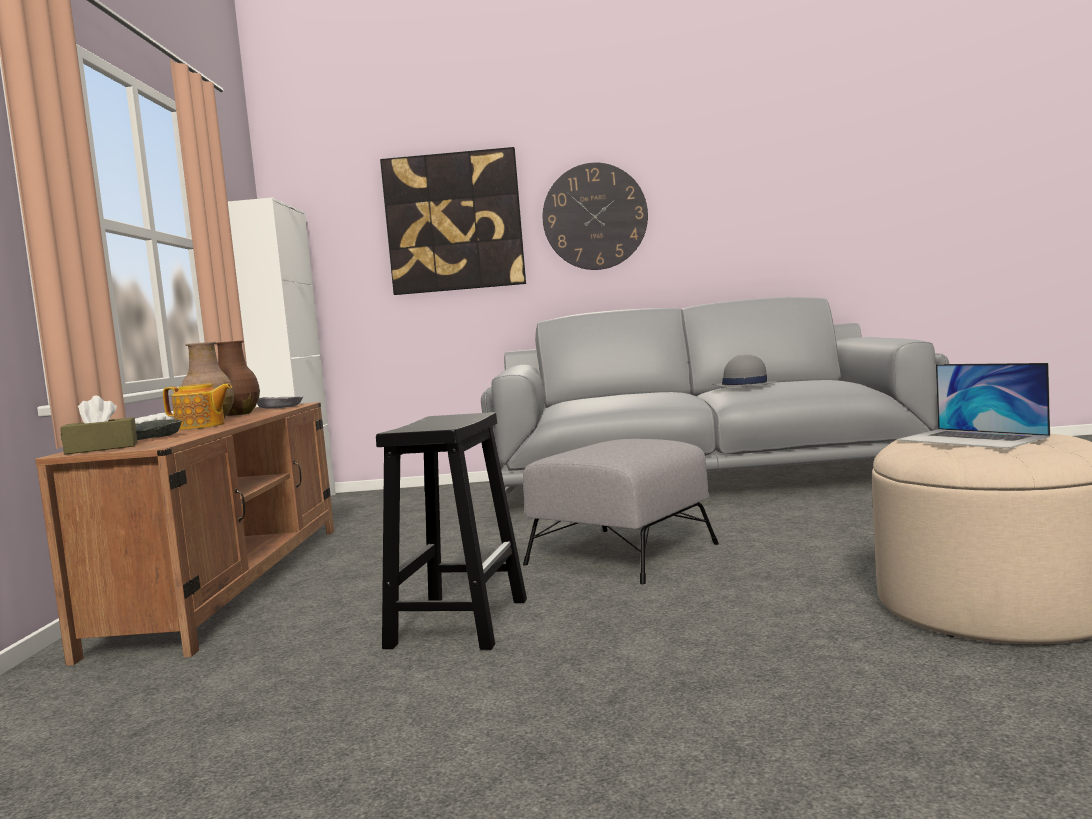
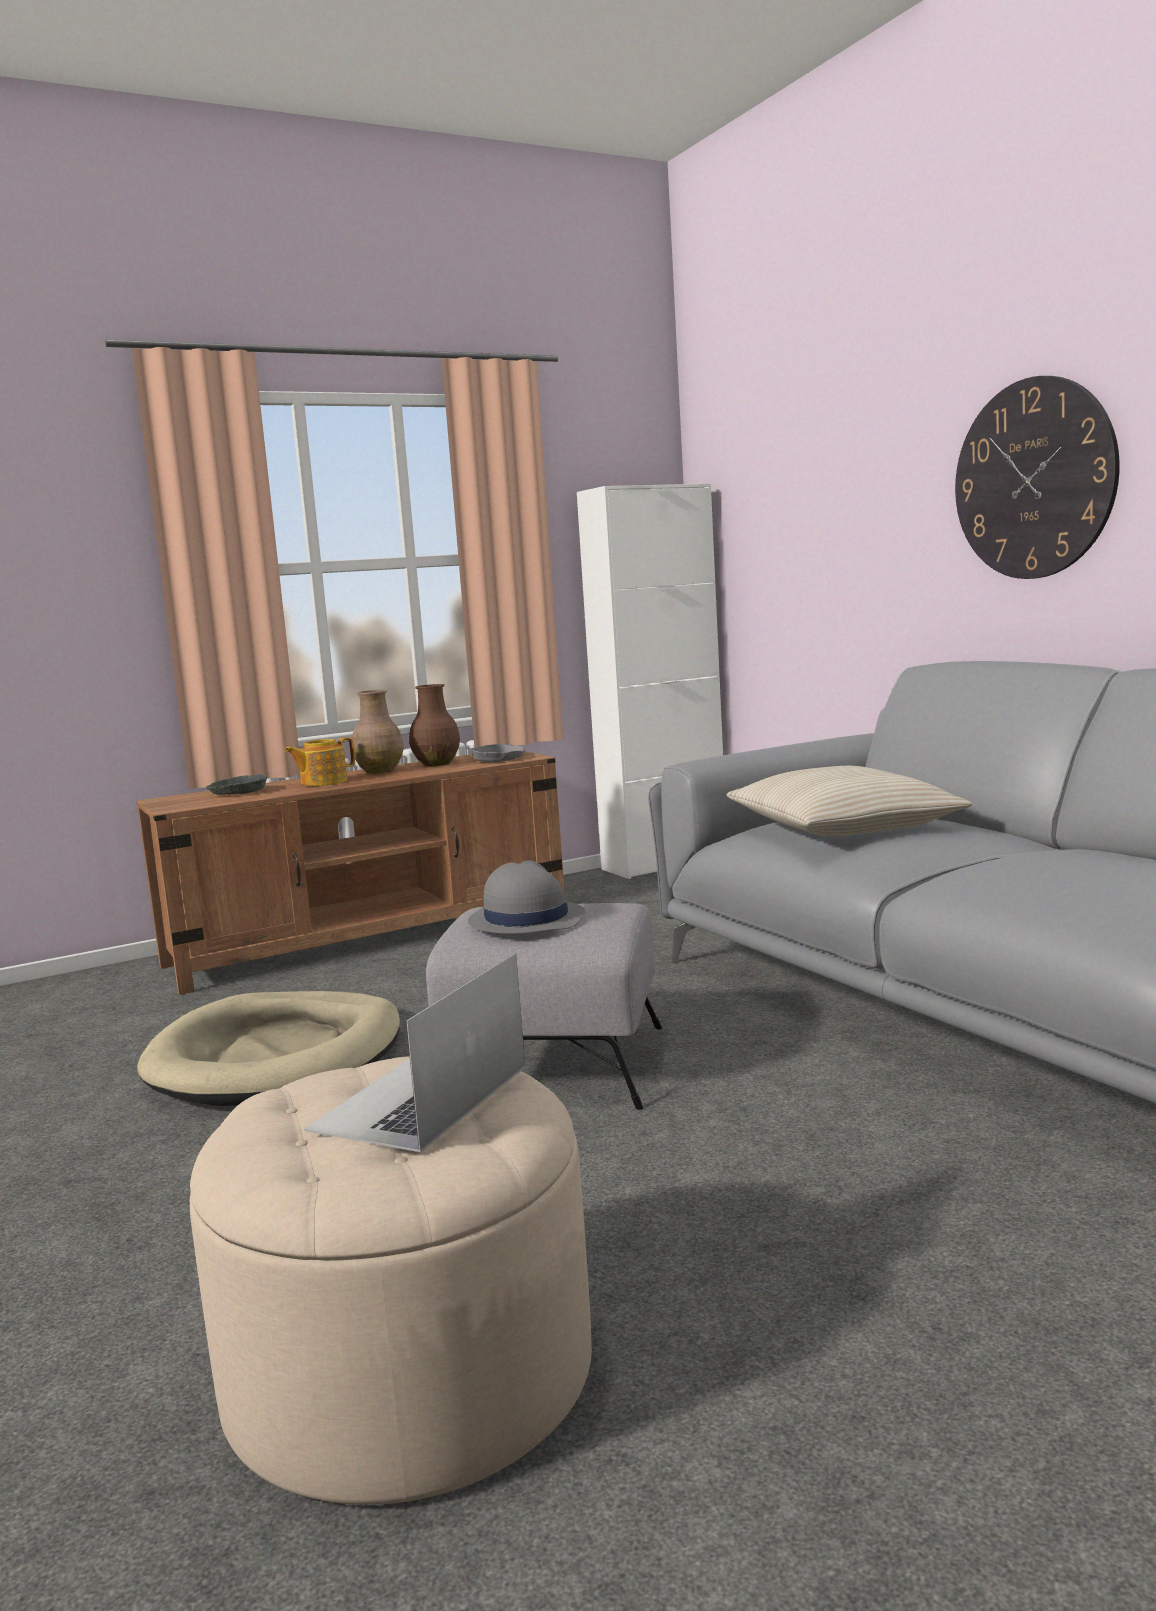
camera: 60 degrees right, 5 degrees up
(102, 448) = (174, 800): brown tissue box -> none
(201, 426) = (323, 782): teapot -> teapot turned 75 degrees clockwise
(454, 222) = (853, 493): picture -> none
(459, 622) = (277, 1057): black stool -> beige dog bed
(610, 398) = (843, 827): none -> beige pillow
(744, 385) = (1032, 861): grey hat -> grey hat (525, 919)

